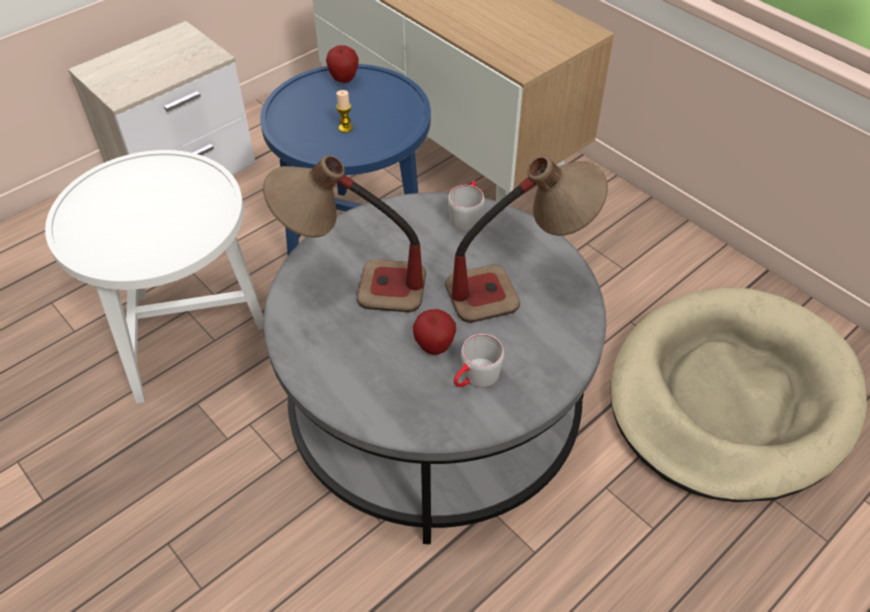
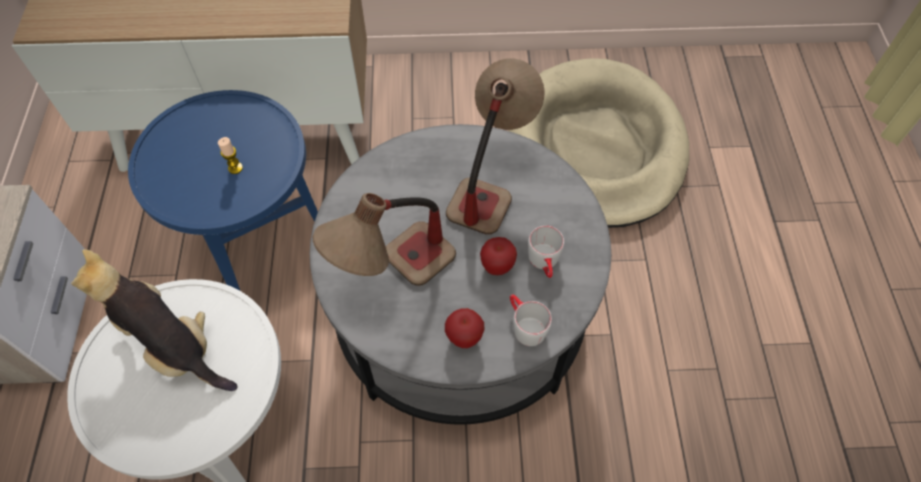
camera: 50 degrees left, 10 degrees up
(165, 197) = (173, 345): none -> plush toy
(344, 79) = (176, 130): apple -> apple (464, 338)
(467, 215) = (396, 161): grey mug -> grey mug (524, 325)

